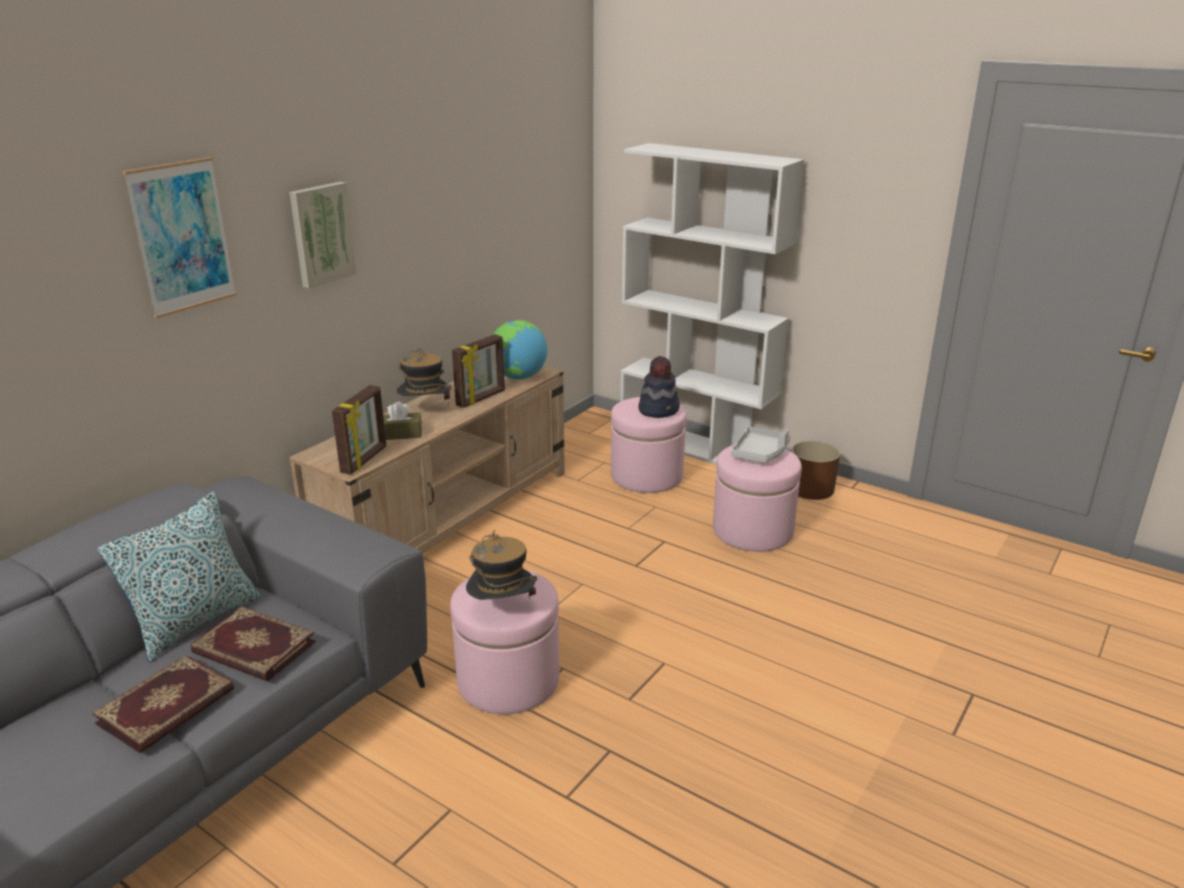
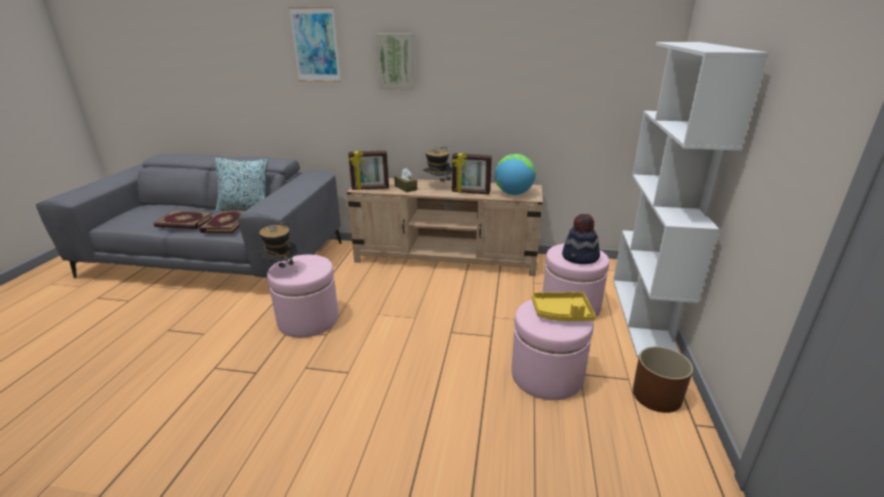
camera: 65 degrees right, 0 degrees up
(760, 453) = (562, 313): grey tray -> yellow tray

